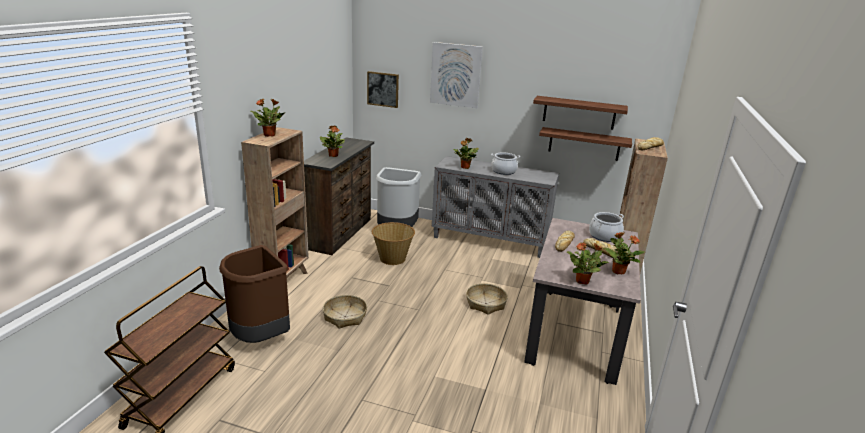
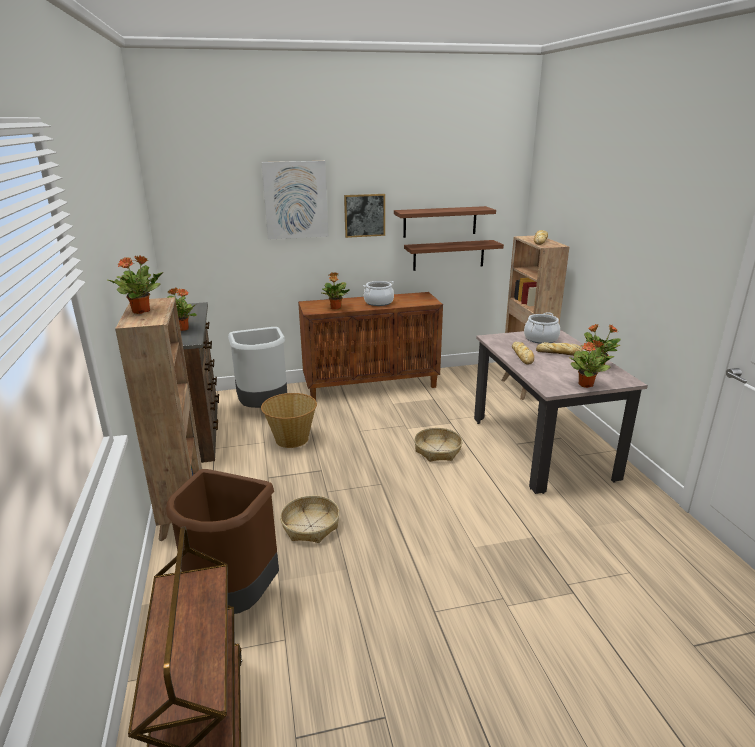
camera: 30 degrees left, 0 degrees up
(383, 89) = (199, 233): picture -> picture (364, 215)
(490, 240) = (371, 385): grey cabinet -> brown cabinet

